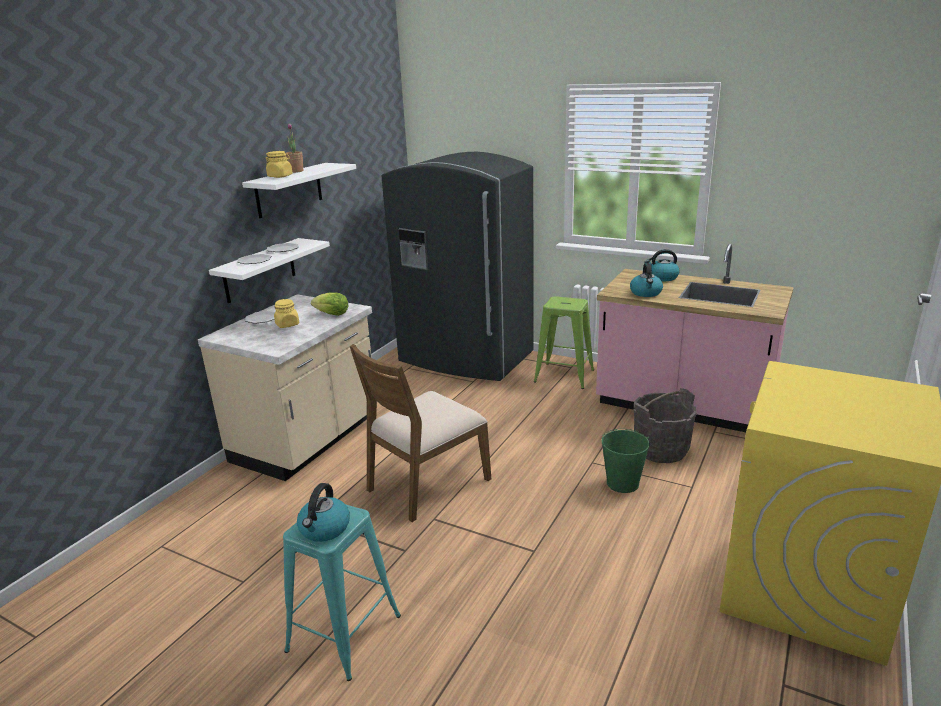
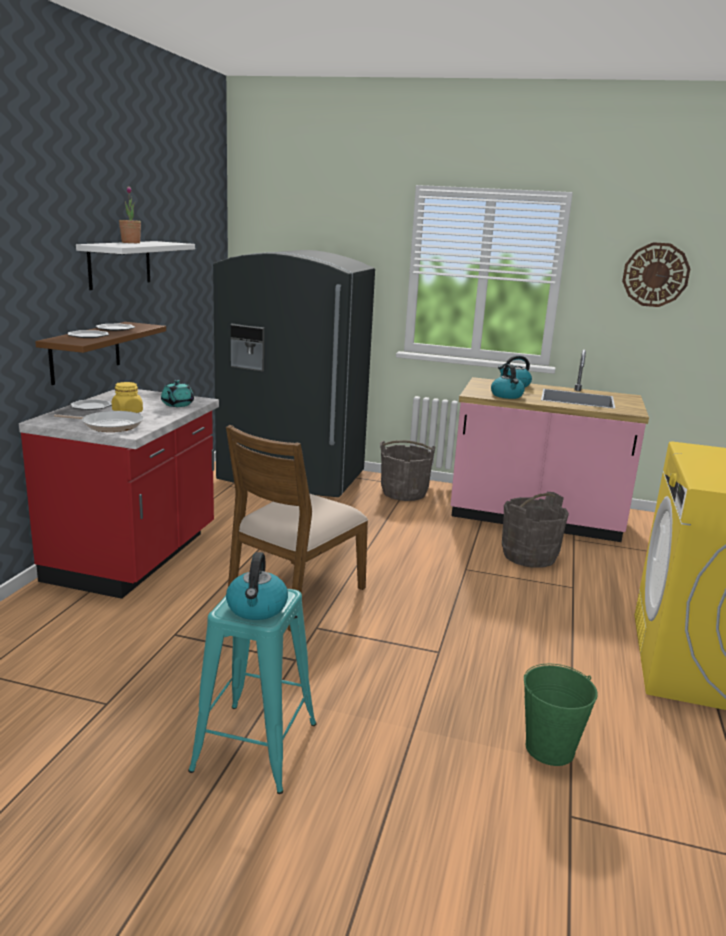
camera: 15 degrees left, 5 degrees down
(259, 270) = (85, 352): white shelf -> brown shelf
(265, 340) = (109, 425): none -> frying pan
(280, 176) = (118, 244): yellow jar -> none
(308, 441) = (135, 557): beige counter -> red counter
(332, 314) = (177, 405): lettuce -> turquoise teapot
(563, 376) = (404, 493): green stool -> grey bucket
(623, 483) = (504, 587): green bucket -> green bucket (550, 749)
(811, 162) = (655, 275): none -> wall clock

